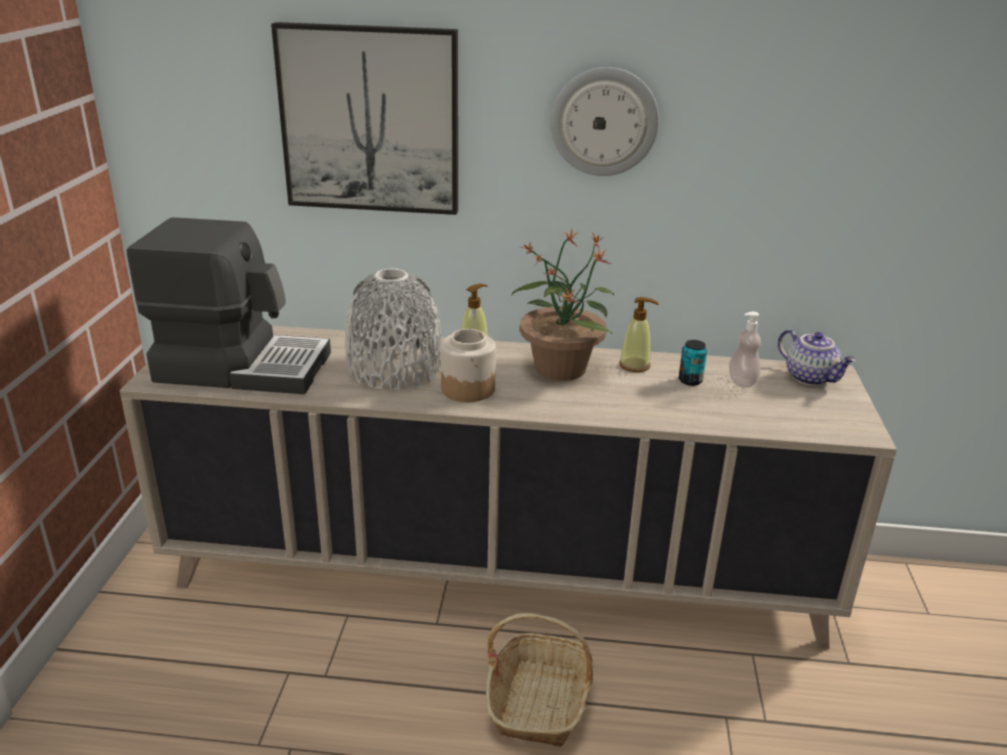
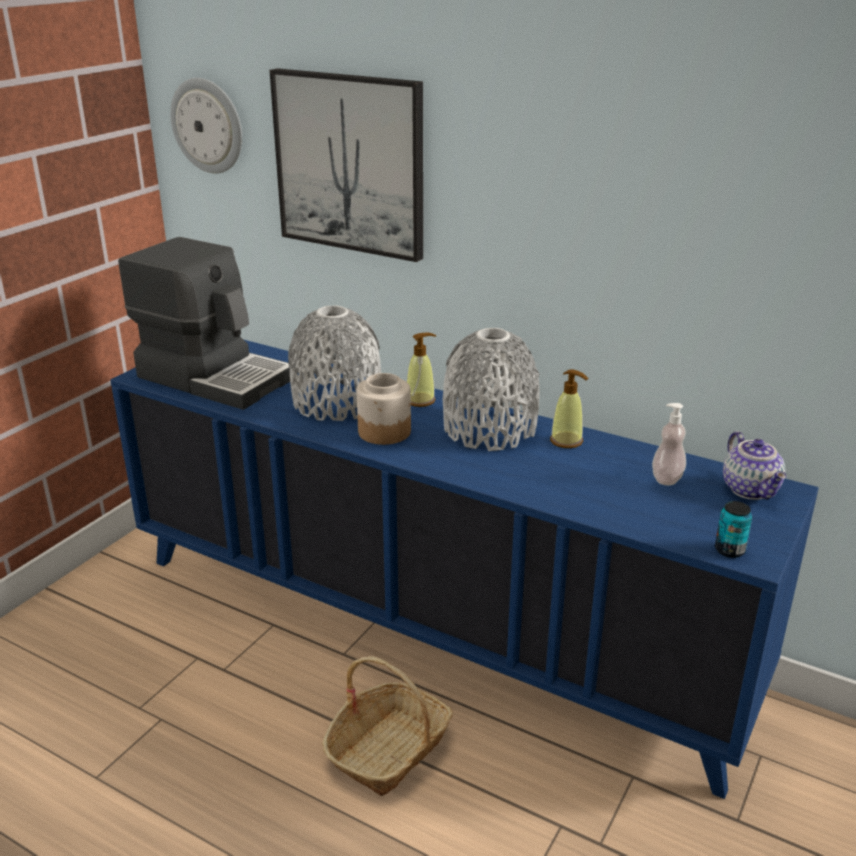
camera: 25 degrees right, 0 degrees up
(498, 573) = (428, 625): beige cabinet -> blue cabinet
(560, 367) = (489, 429): potted plant -> grey vase
(604, 122) = (555, 183): wall clock -> wall clock (208, 126)
(690, 380) = (610, 466): can -> can (729, 550)

